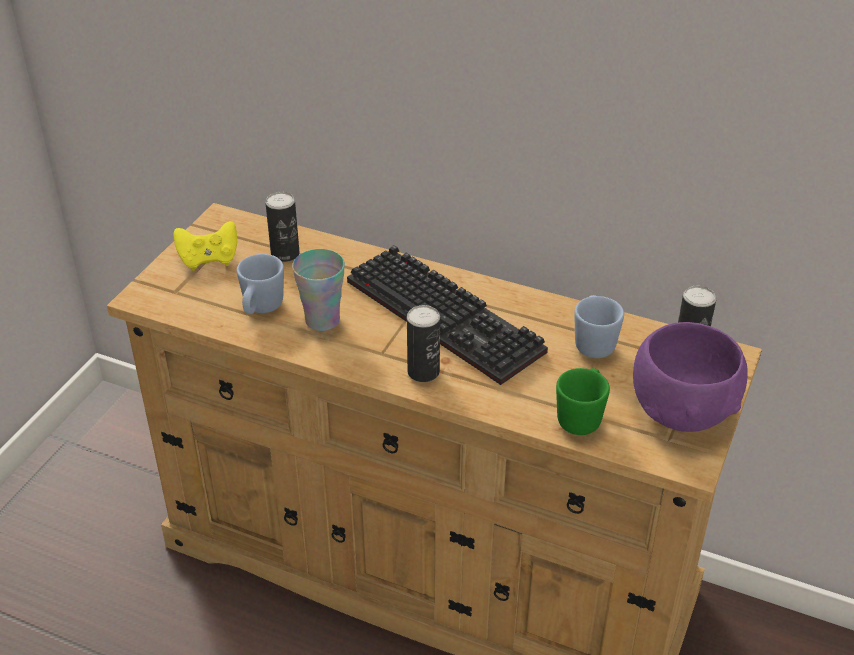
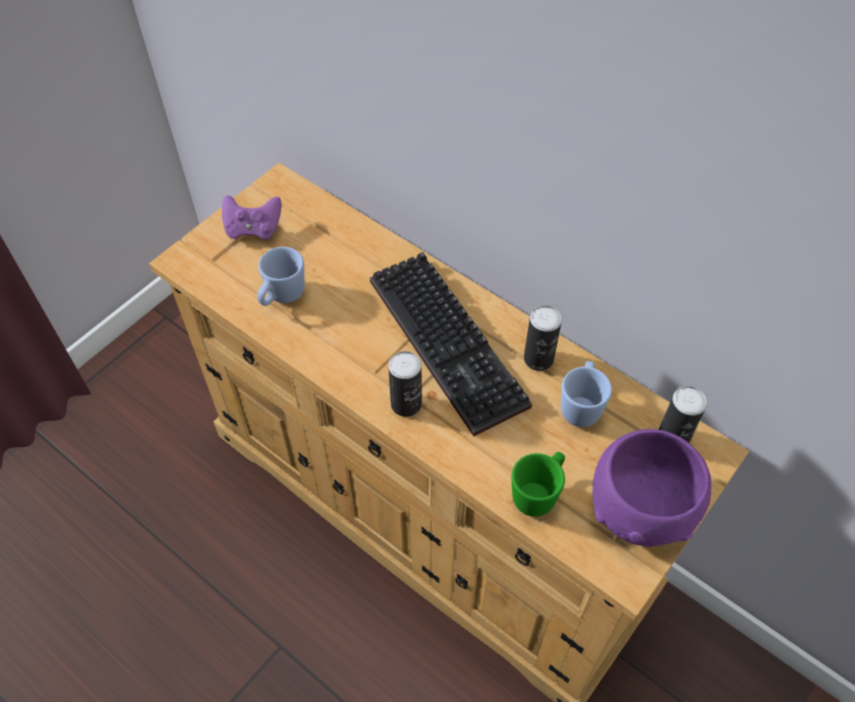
camera: 15 degrees right, 15 degrees up
(209, 260) = (253, 229): yellow game controller -> purple game controller
(285, 254) = (324, 236): can -> can (538, 359)
(322, 320) = (333, 322): cup -> none

